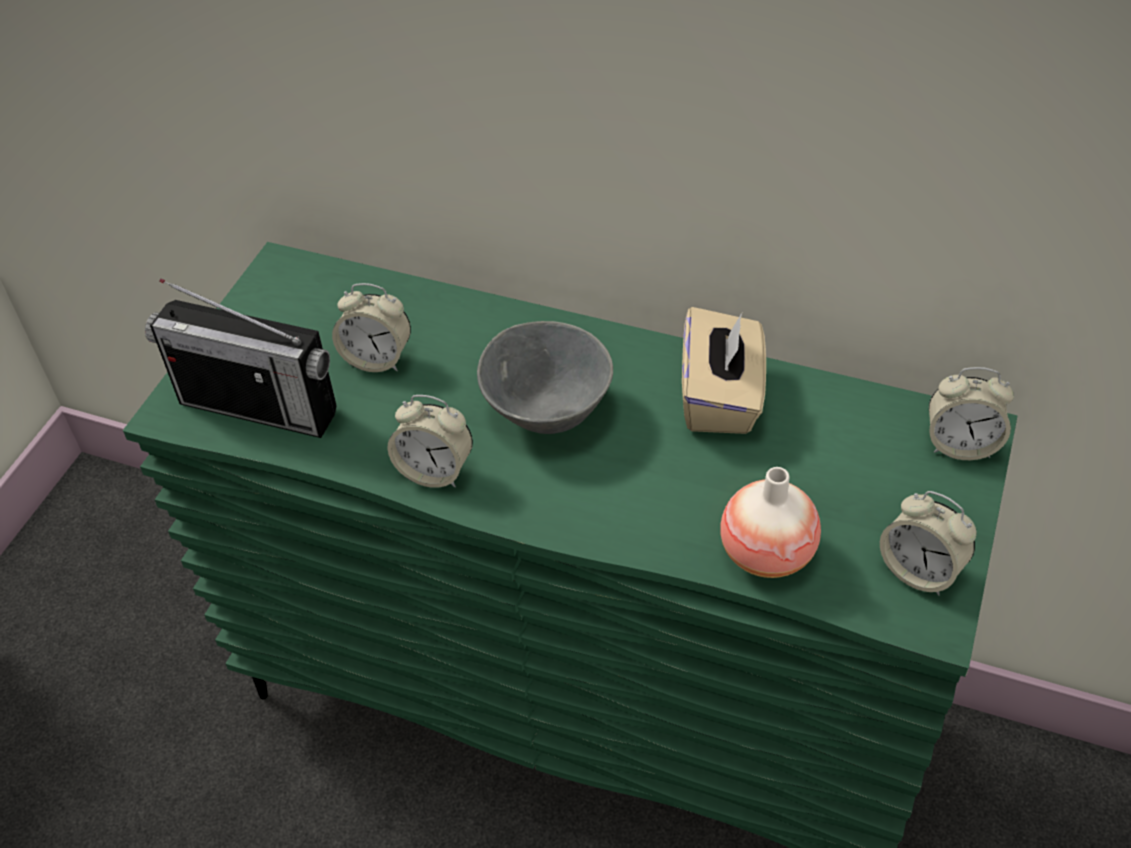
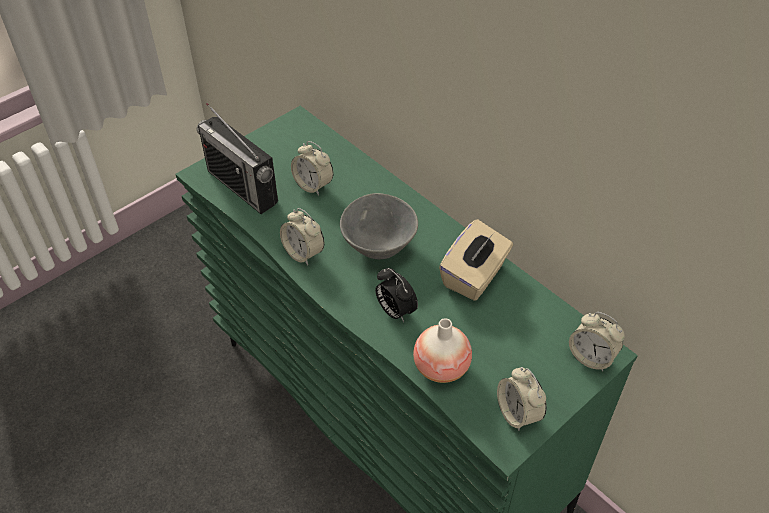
camera: 25 degrees right, 0 degrees up
(640, 500) = (395, 311): none -> alarm clock

